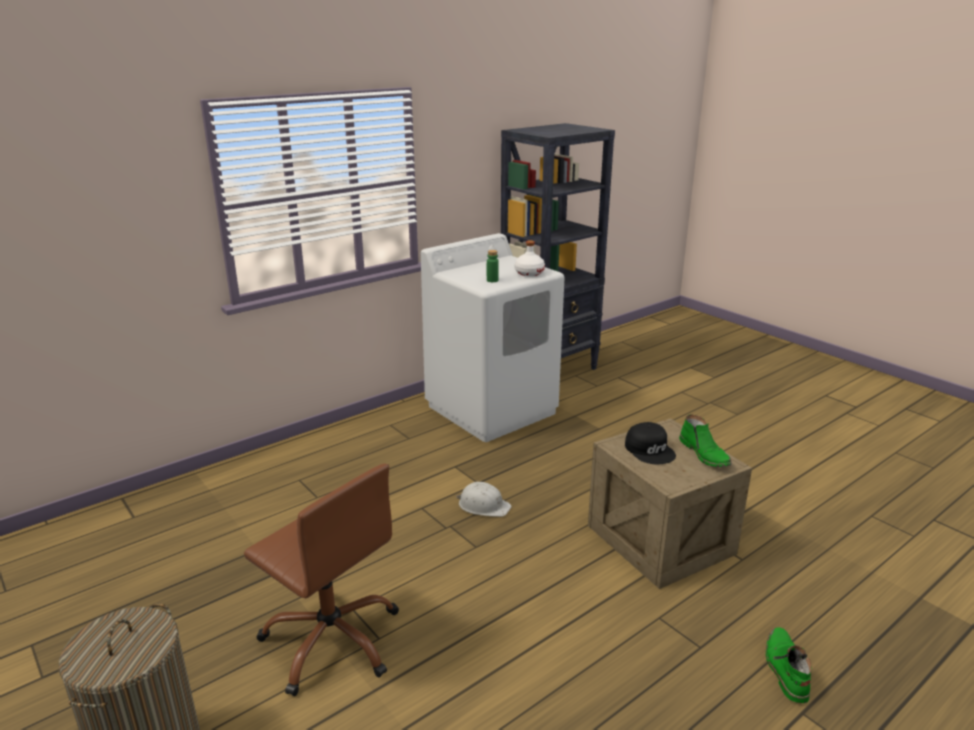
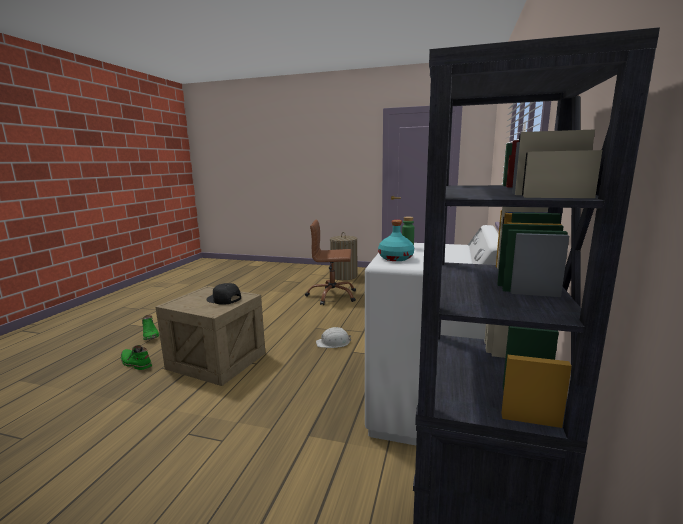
camera: 145 degrees right, 10 degrees down
(529, 273) = (396, 258): white bottle -> turquoise bottle
(705, 454) = (186, 305): green boot -> green boot (135, 363)

